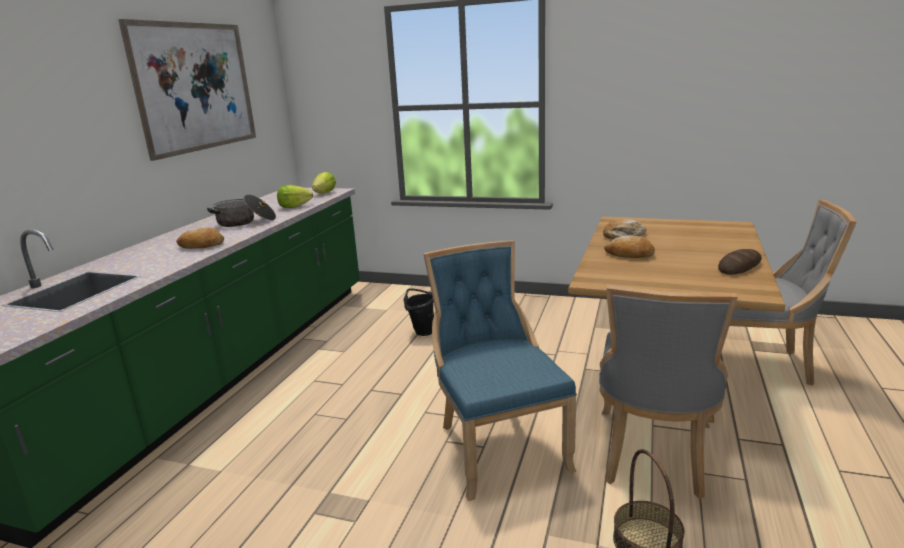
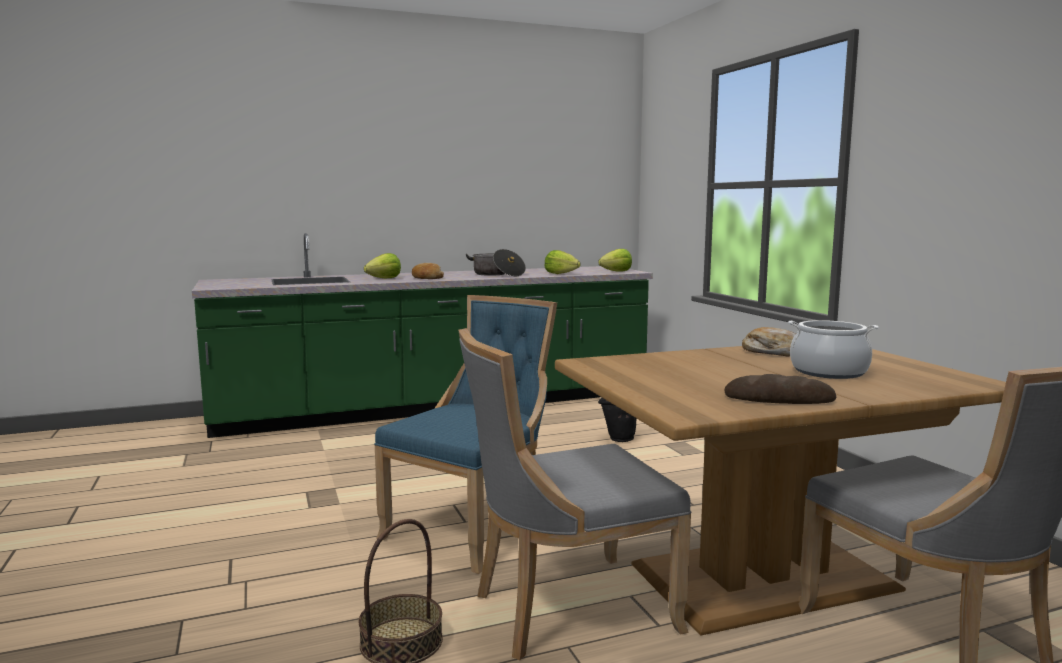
camera: 50 degrees right, 10 degrees down
(157, 259) = (384, 278): none -> lettuce
(196, 87) = (510, 151): picture -> none
(629, 254) = (707, 361): bread -> none
(686, 240) = (828, 372): none -> cooking pot

